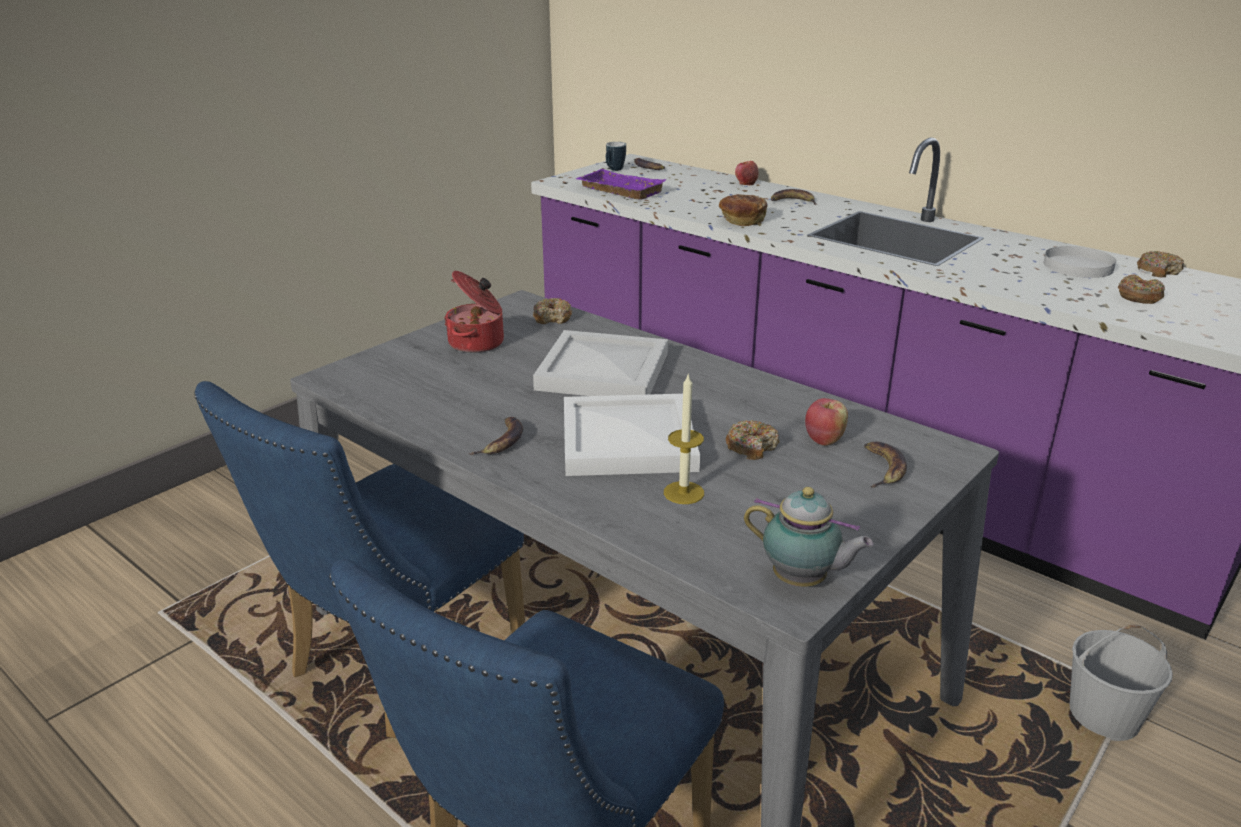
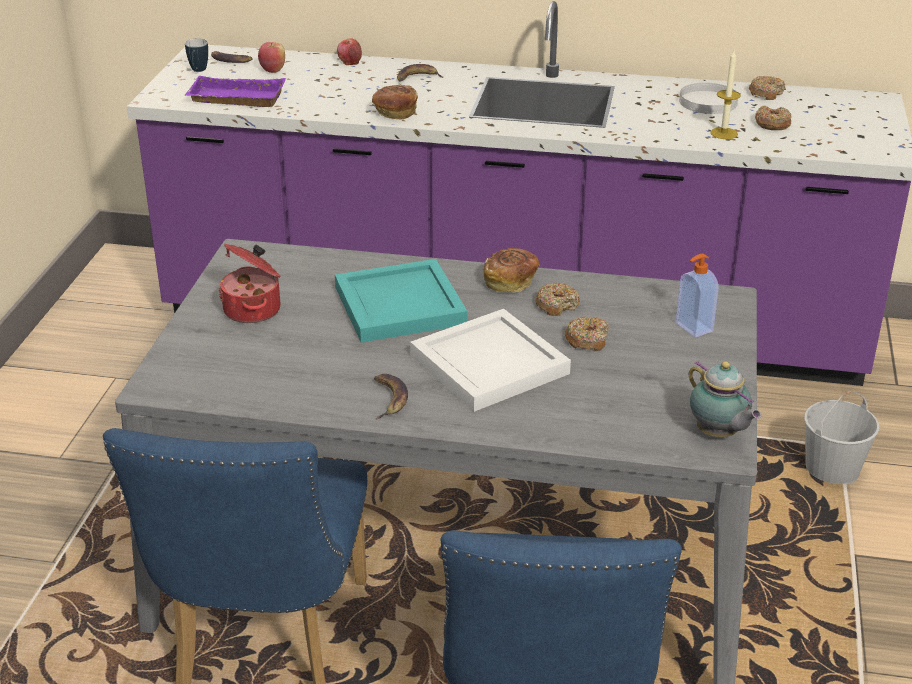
camera: 30 degrees left, 5 degrees up
(552, 318) = (293, 262): donut -> donut (557, 305)
(604, 372) = (402, 306): white tray -> turquoise tray
(683, 492) = (576, 395): candle -> candle (724, 133)
(729, 378) = (510, 281): none -> bread
(802, 582) = (718, 434): teapot -> teapot turned 60 degrees clockwise
(823, 440) = (632, 317): apple -> apple (272, 70)
(882, 468) = (693, 328): banana -> soap dispenser

